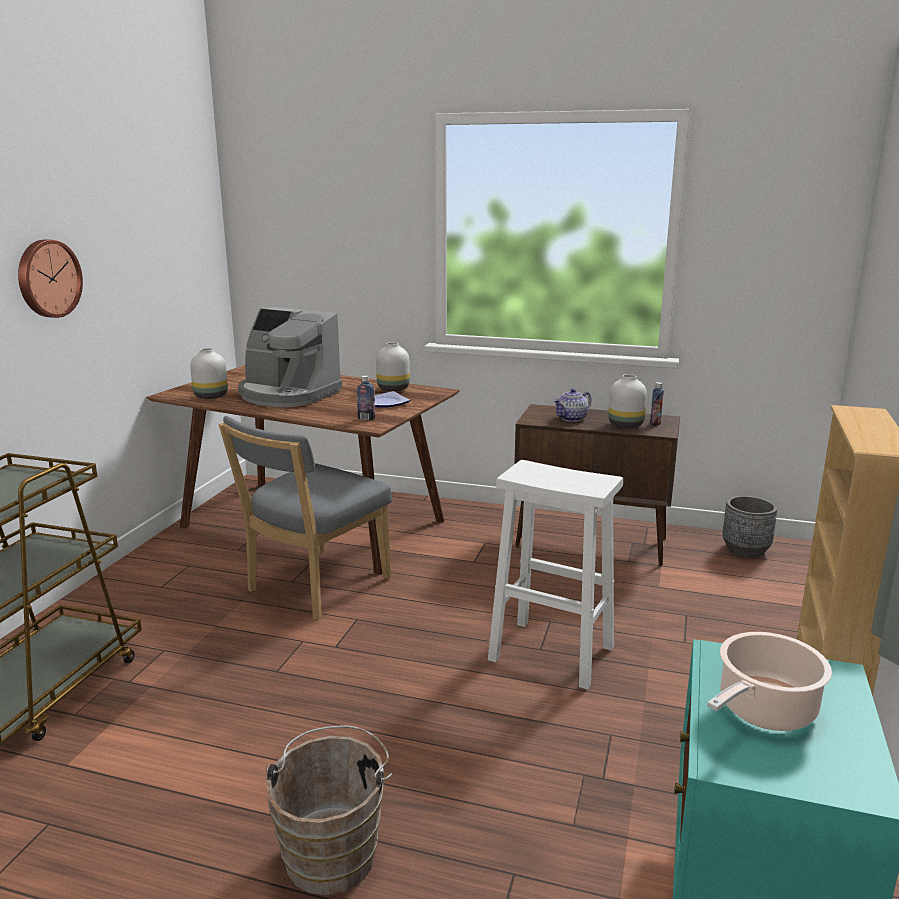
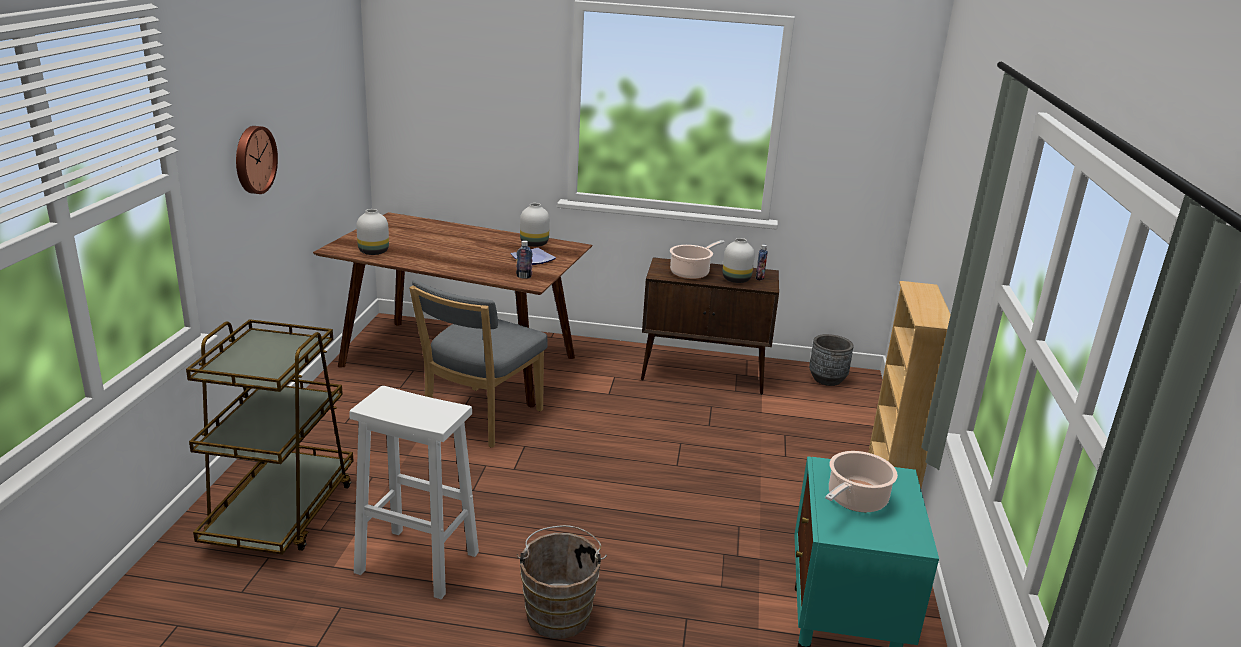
camera: 10 degrees left, 5 degrees up
(287, 394) = (442, 250): coffee machine -> none
(553, 653) = (688, 468): white stool -> white stool (419, 563)
(572, 418) = (691, 273): teapot -> cooking pot

